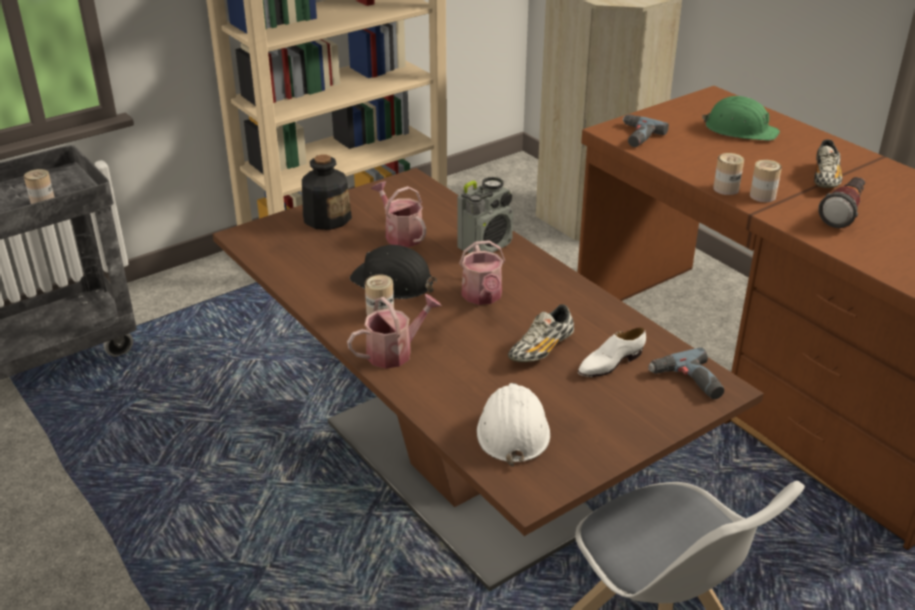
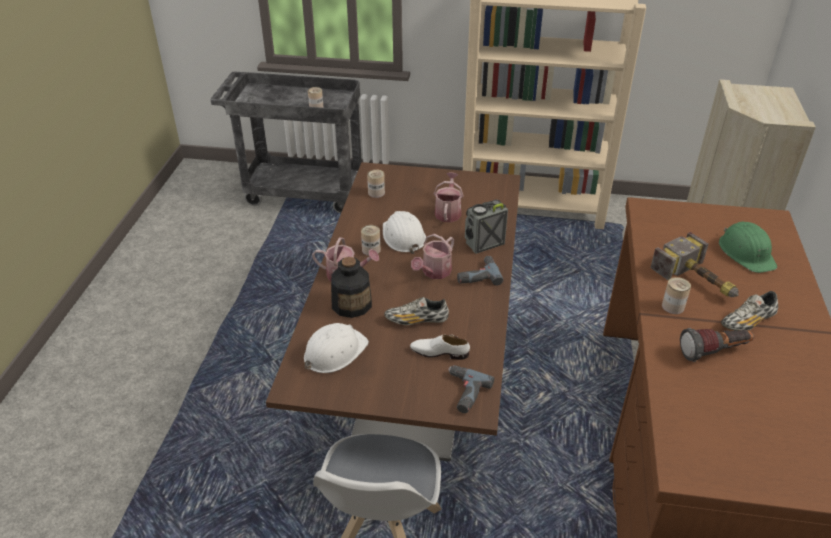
camera: 45 degrees right, 5 degrees up
(327, 218) = (426, 182): bottle -> bottle (352, 304)
(393, 282) = (403, 236): black hard hat -> white hard hat
(485, 245) = (483, 243): radio -> radio turned 150 degrees clockwise
(635, 136) = (656, 219): power drill -> power drill (477, 275)
(726, 189) = (654, 287): can -> can (376, 193)
(747, 167) = (699, 281): none -> hammer

